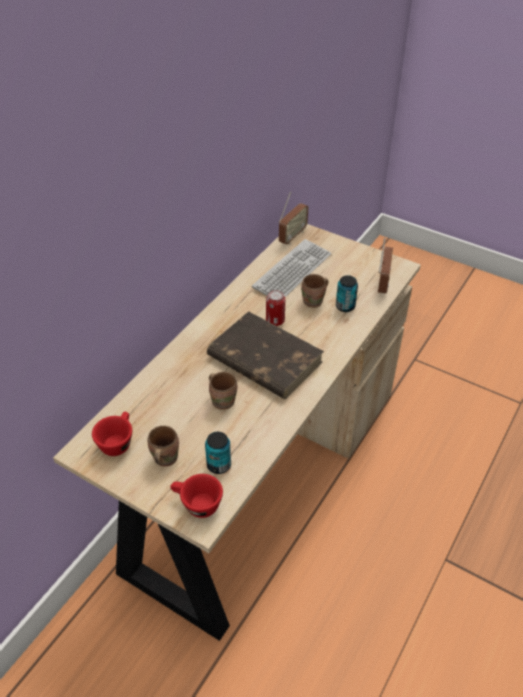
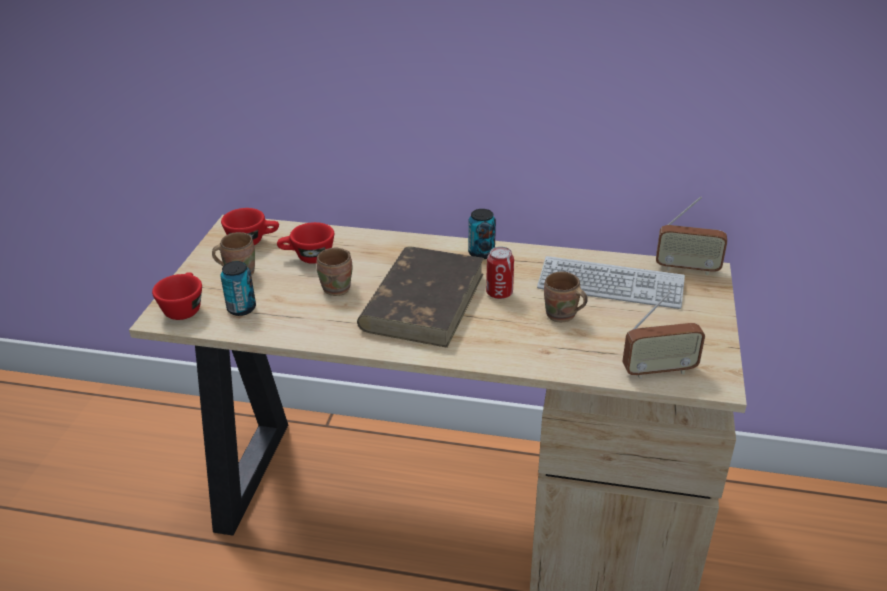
camera: 70 degrees right, 10 degrees down
(168, 410) = (308, 257): none -> red cup
(345, 306) = (574, 345): can -> can (481, 253)

